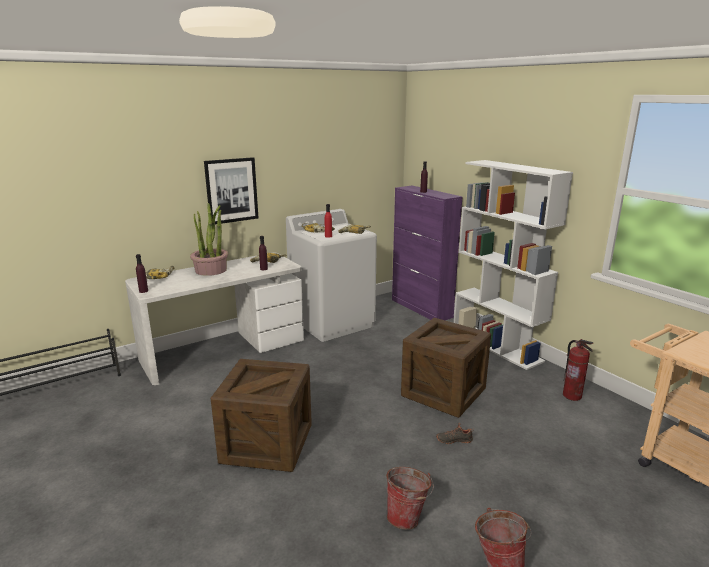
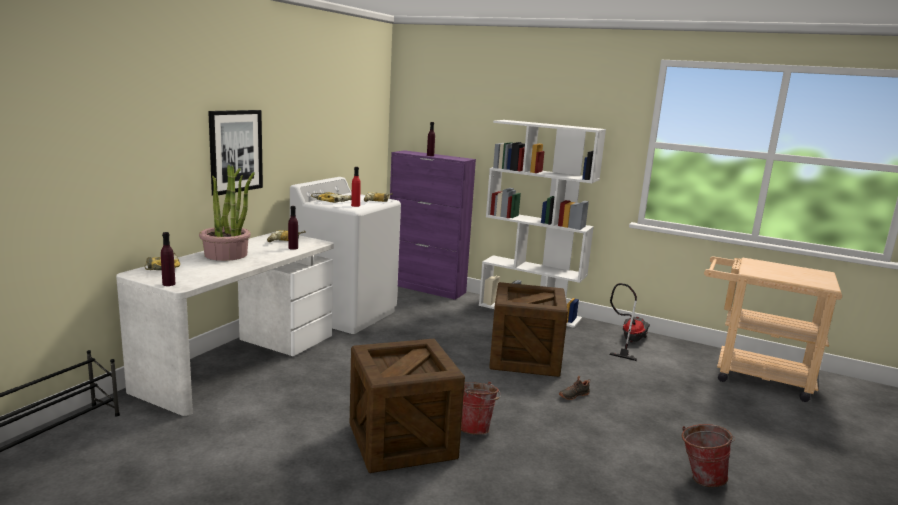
camera: 30 degrees left, 5 degrees down
(407, 517) = (599, 465): bucket -> bucket (475, 428)
(572, 396) = (628, 341): fire extinguisher -> vacuum cleaner

